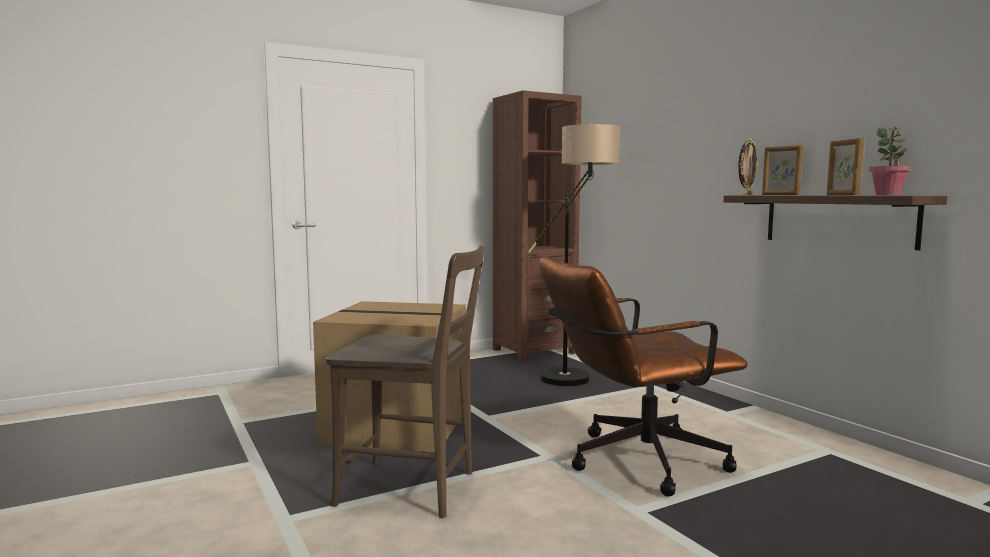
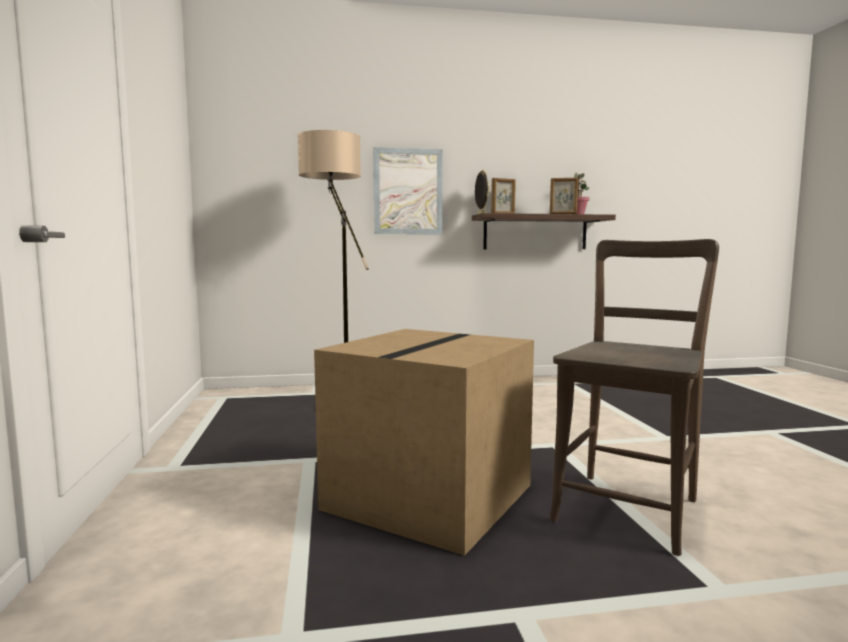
camera: 70 degrees left, 0 degrees up
(534, 351) = (229, 403): brown bookcase -> none
(633, 462) = (576, 423): brown office chair -> none
(695, 169) = (408, 191): none -> picture

